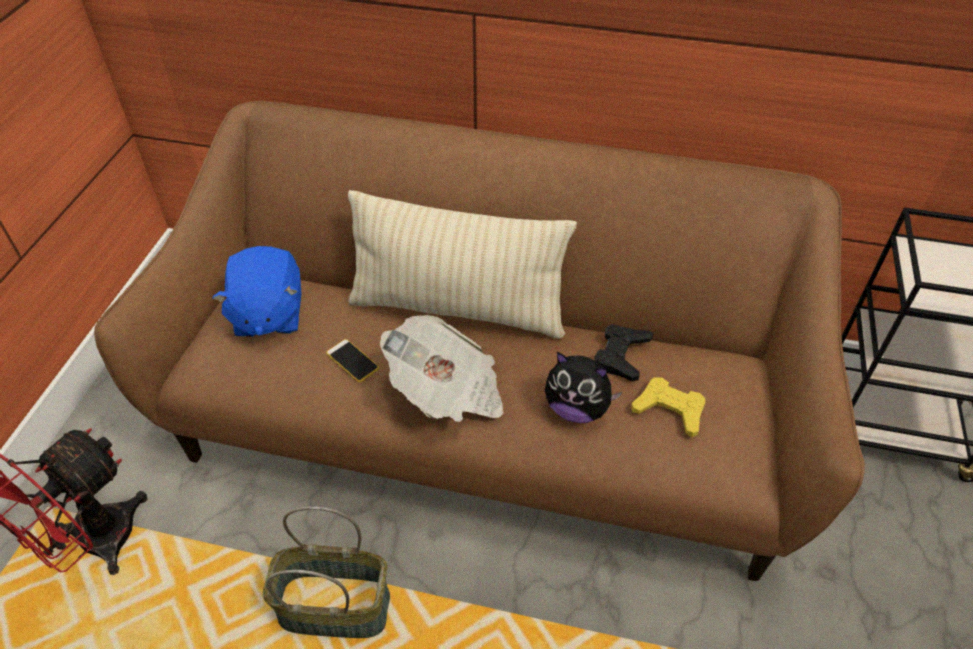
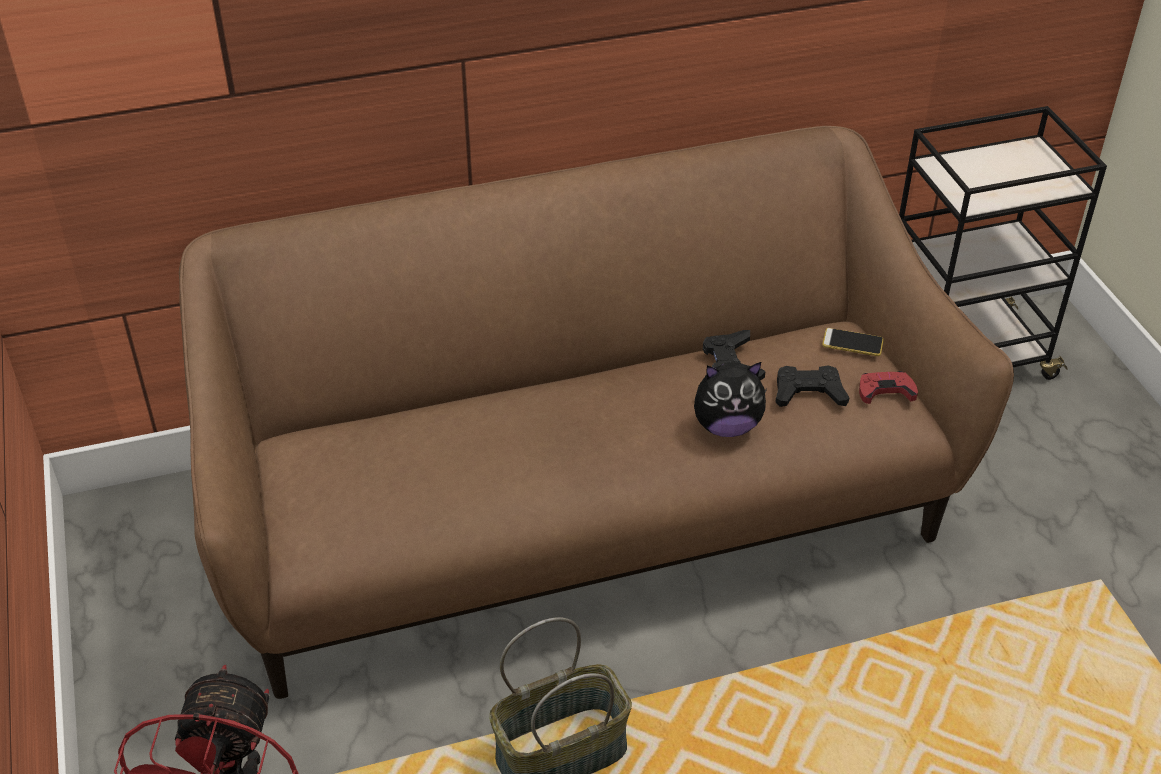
camera: 30 degrees left, 5 degrees down
(268, 315) = (340, 468): blue plush toy -> none
(352, 361) = (474, 474): phone -> phone (852, 343)
(447, 391) = (594, 461): newspaper -> none
(458, 309) = (538, 384): beige pillow -> none
(669, 410) = (808, 393): yellow game controller -> black game controller
(742, 438) = (885, 391): none -> red game controller

